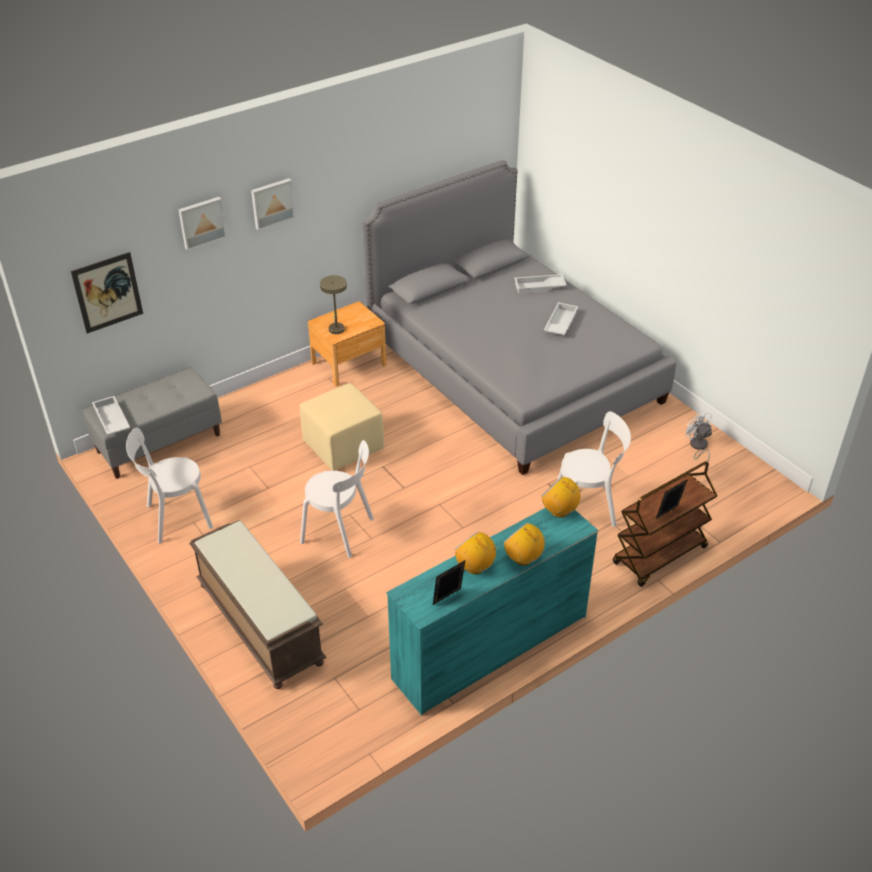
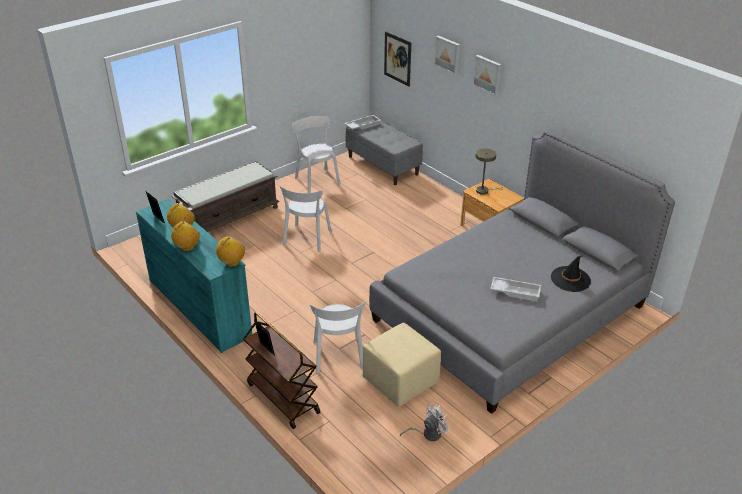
camera: 85 degrees right, 5 degrees down
(344, 446) = (393, 234): beige ottoman -> beige ottoman (401, 381)
(539, 287) = (570, 279): white tray -> black hat

